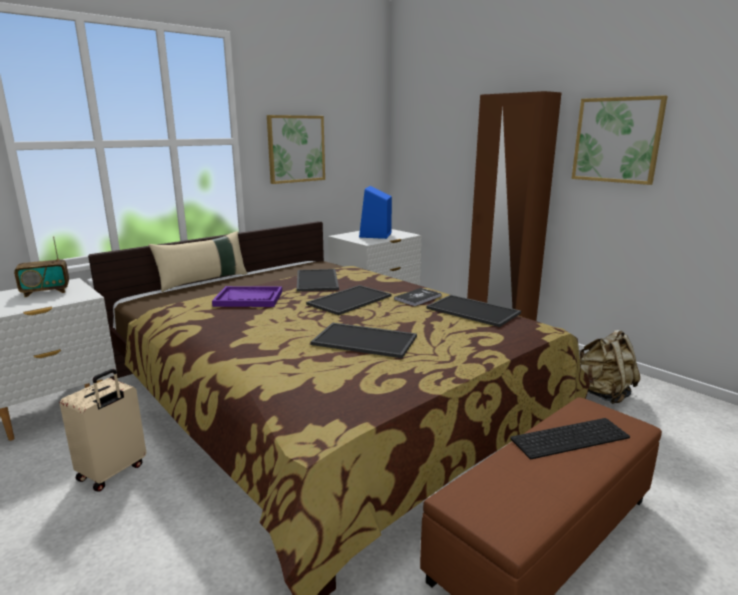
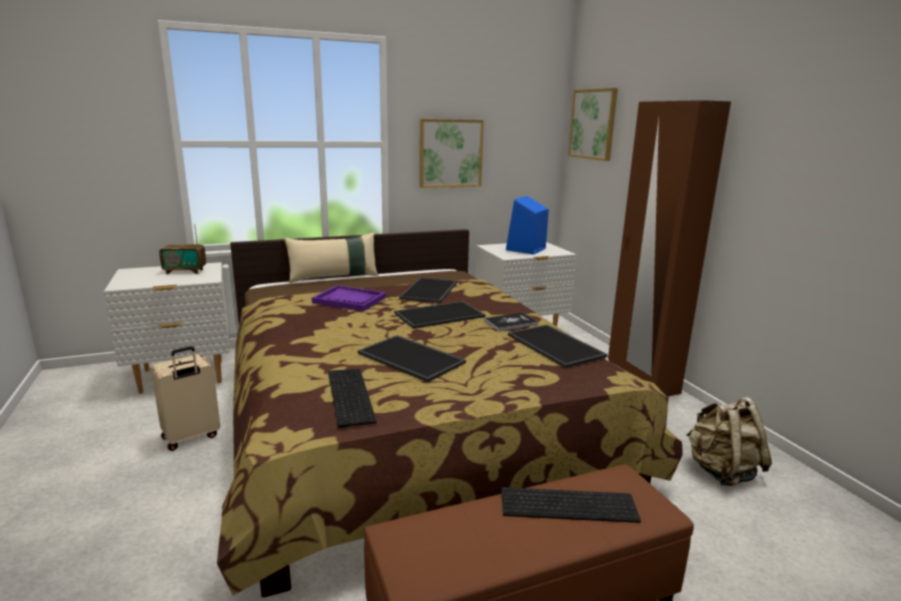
camera: 20 degrees right, 0 degrees up
(342, 383) = (347, 395): none -> keyboard
(617, 140) = (789, 163): picture -> picture (593, 124)

